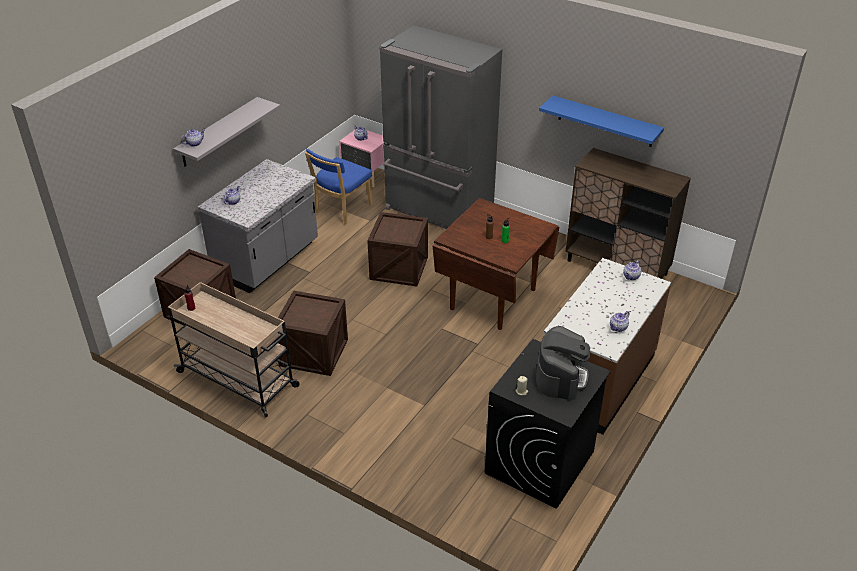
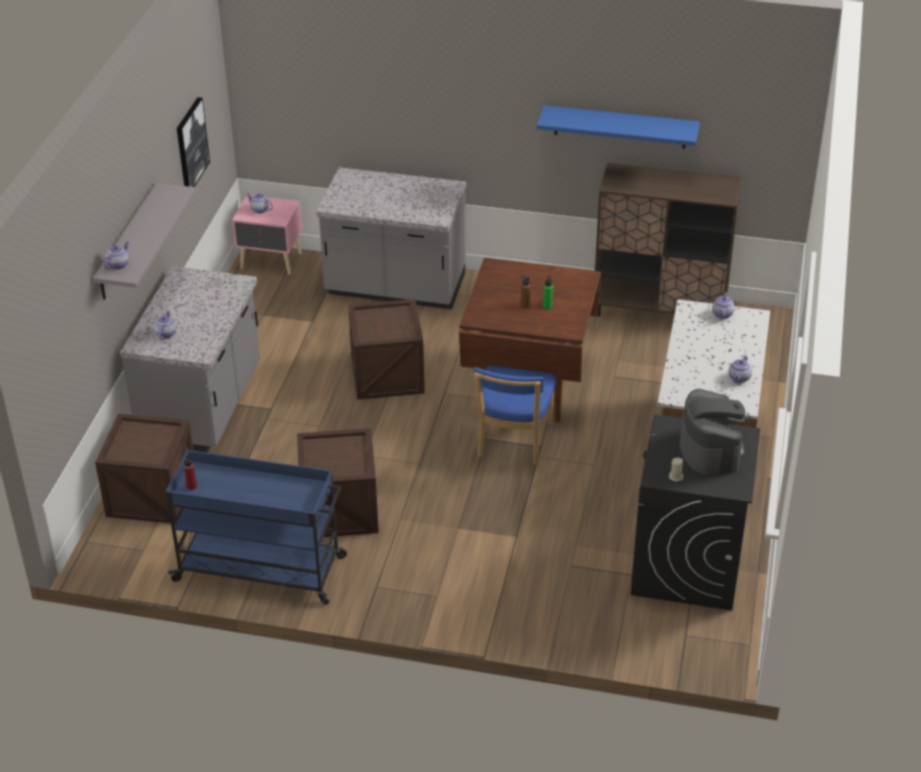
camera: 20 degrees left, 0 degrees up
(239, 380) = (262, 569): beige cart -> blue cart
(302, 79) = (191, 145): none -> picture
(341, 209) = (264, 315): blue chair -> blue chair (513, 443)
(438, 210) = (395, 287): grey fridge -> grey counter

